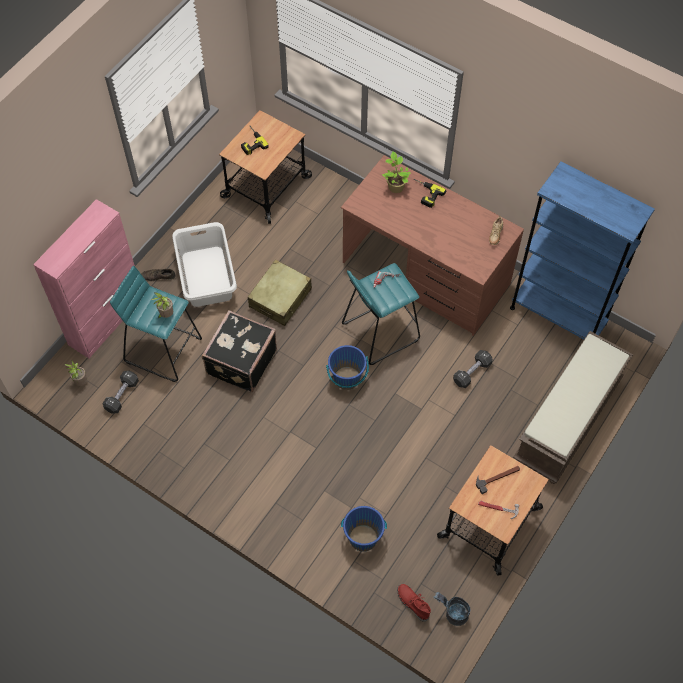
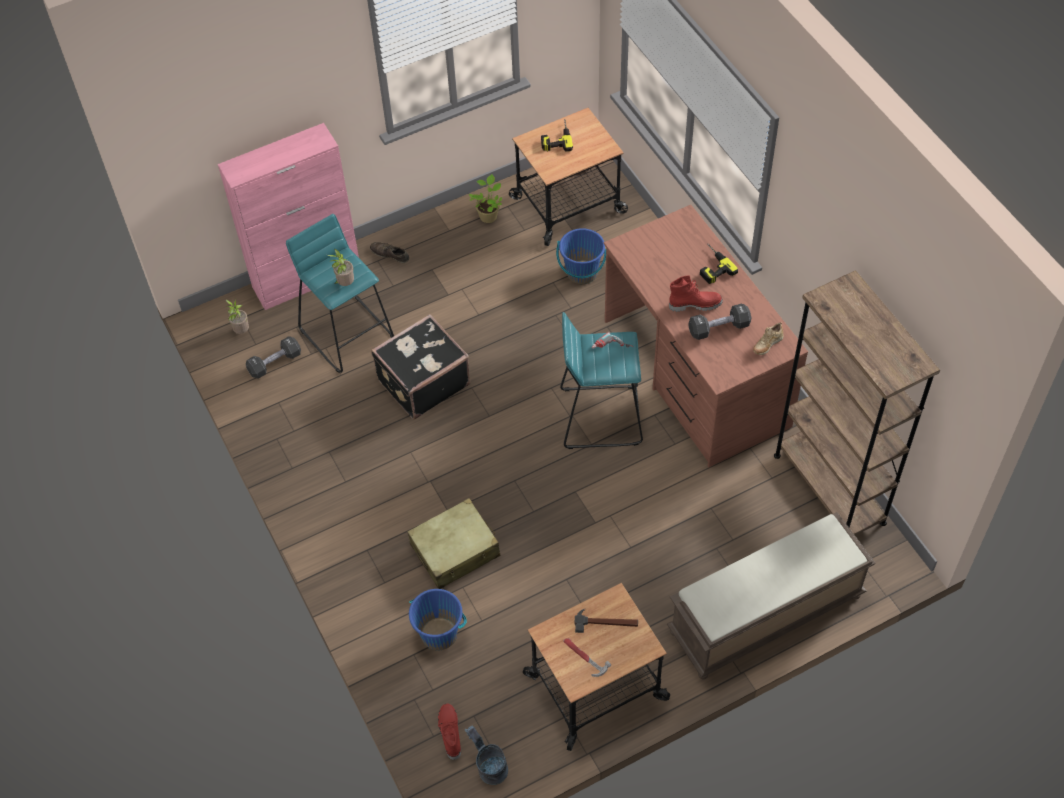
camera: 30 degrees right, 5 degrees down
(207, 276) = (443, 275): white laundry basket -> none
(280, 298) = (509, 332): beige suitcase -> beige suitcase (455, 550)
(347, 378) = (529, 451): blue bucket -> blue bucket (581, 273)
(395, 186) = (682, 244): potted plant -> potted plant (488, 215)
(430, 226) = (695, 304): none -> red boot
(472, 372) = (681, 508): black dumbbell -> black dumbbell (719, 328)
(558, 315) = (829, 489): blue bookcase -> brown bookcase

